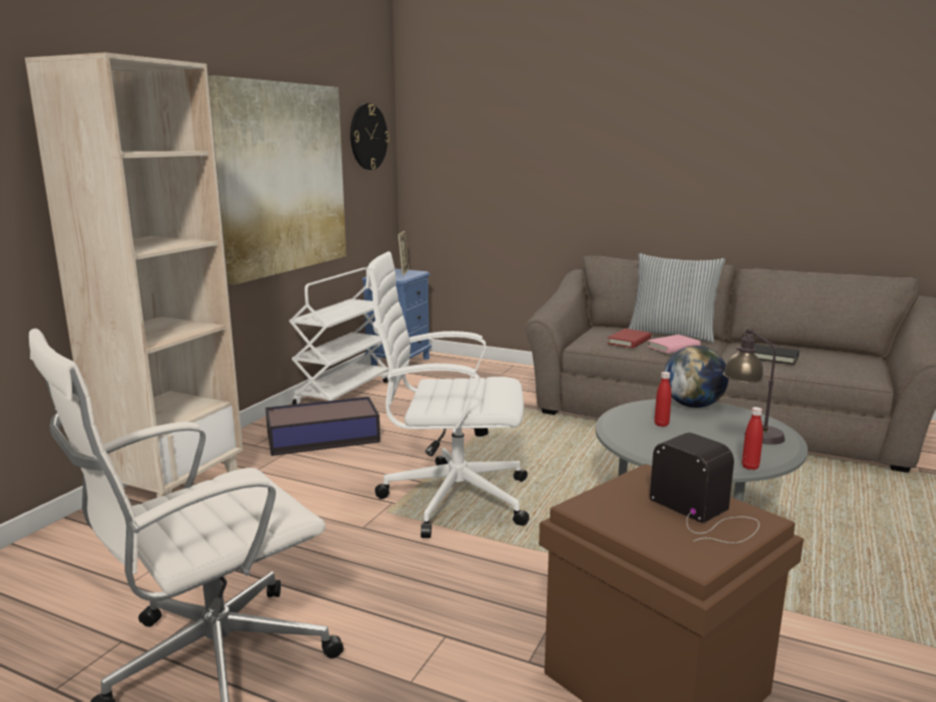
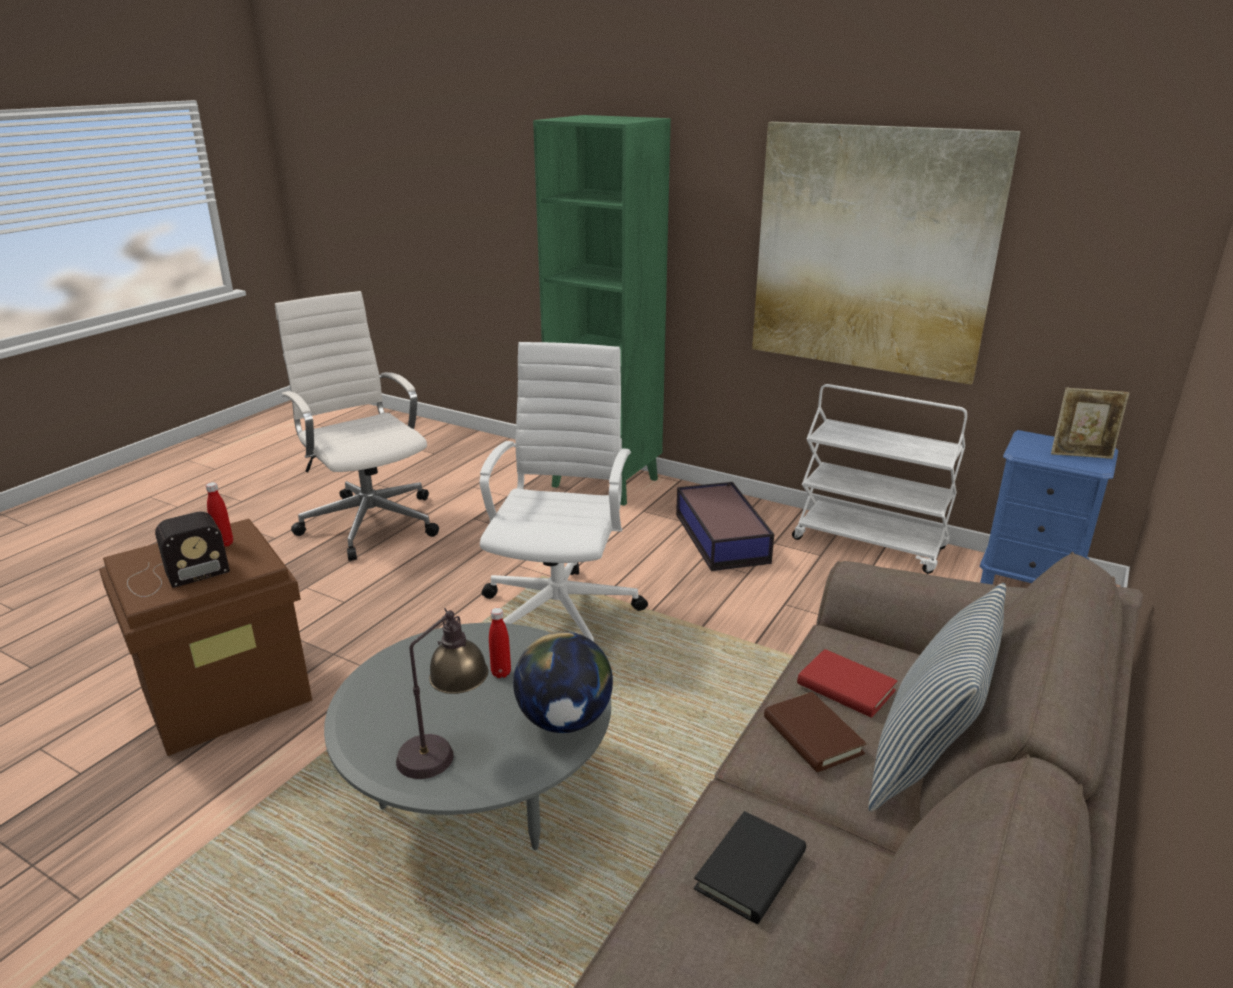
camera: 95 degrees right, 10 degrees up
(173, 491) = (606, 482): beige bookcase -> green bookcase
(368, 136) = (1112, 216): wall clock -> none
(673, 347) = (812, 736): pink book -> brown book
(750, 467) = (345, 713): red bottle -> red bottle (224, 544)

